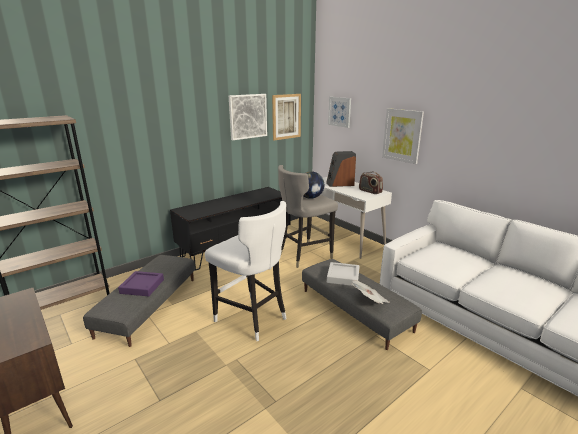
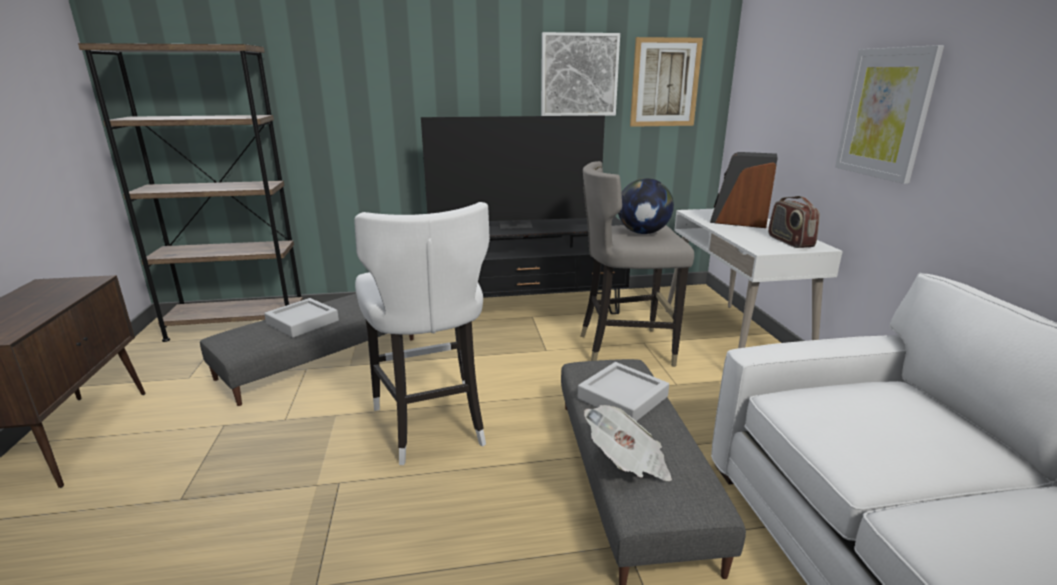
camera: 30 degrees right, 0 degrees up
(142, 286) = (302, 322): purple tray -> grey tray
(230, 202) = (515, 225): none -> television
(339, 111) = (773, 71): picture -> none

